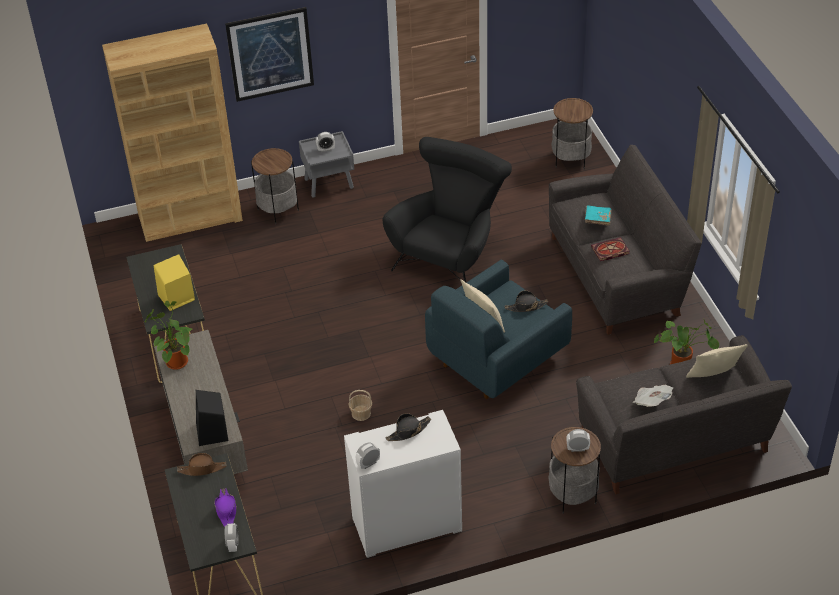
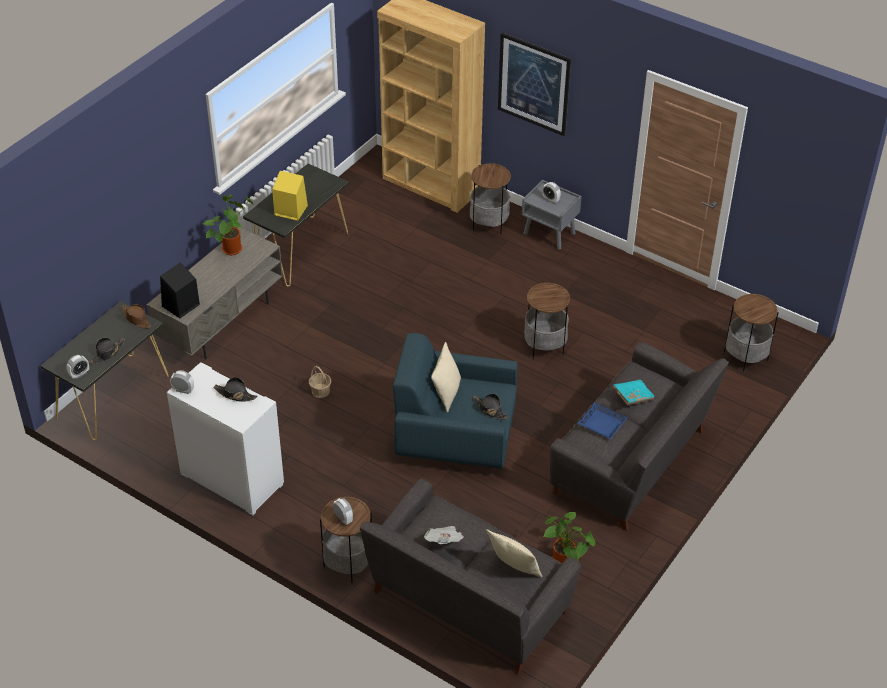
camera: 50 degrees right, 0 degrees up
(226, 511) = (107, 353): purple hat -> black hat
(450, 254) = (544, 346): black armchair -> side table
(609, 251) = (601, 424): book -> blue tray

